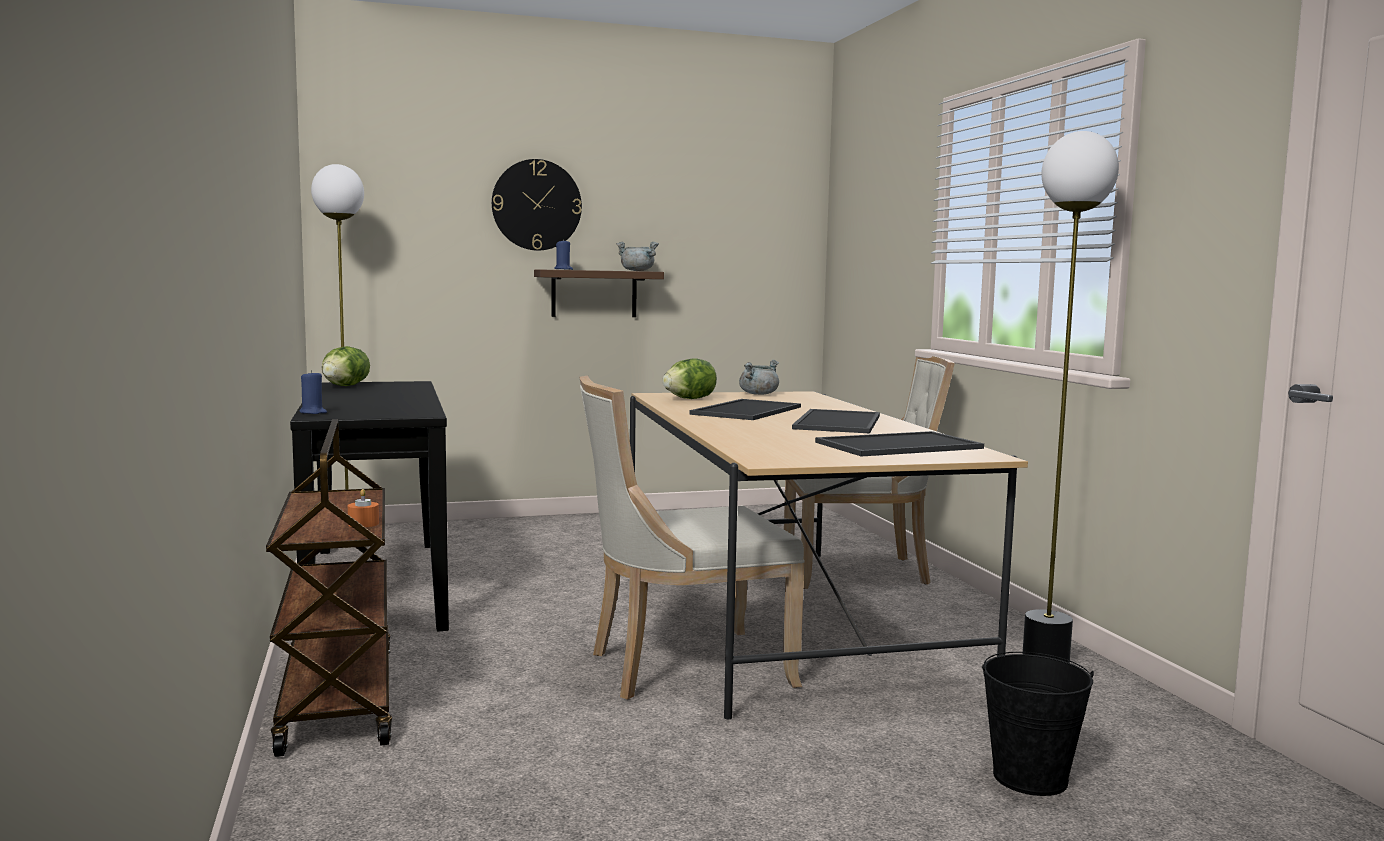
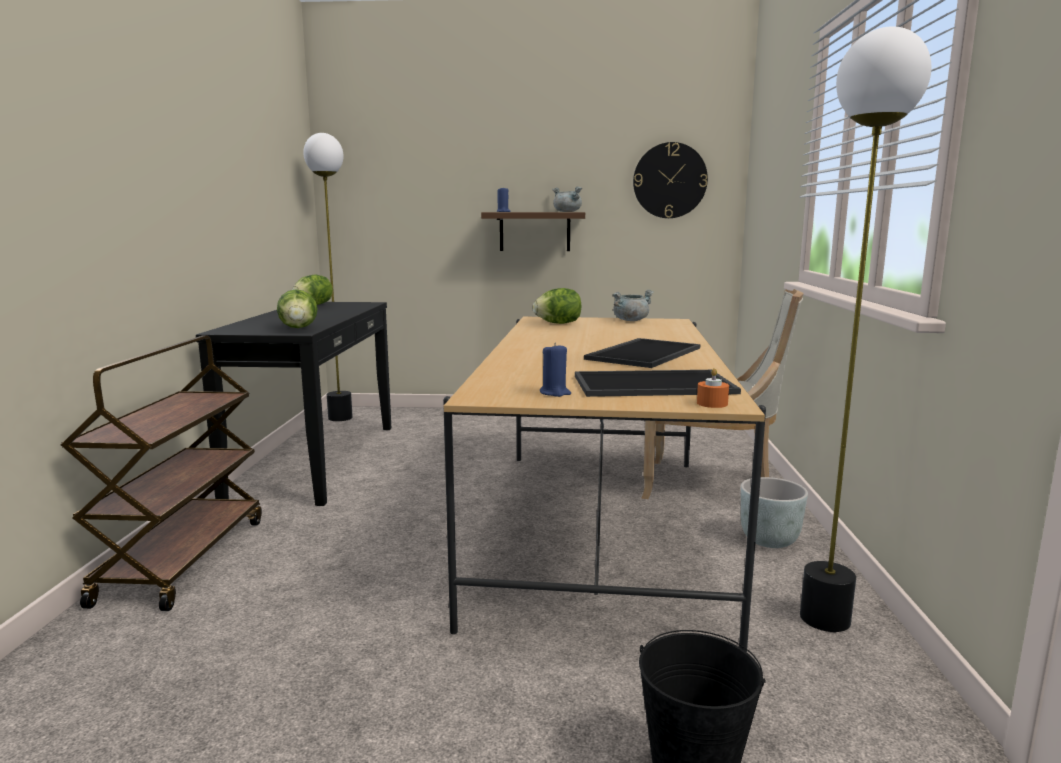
camera: 20 degrees right, 5 degrees up
(313, 412) = (228, 327): blue candle -> blue candle (555, 393)
(363, 524) = (165, 426): orange candle -> orange candle (712, 403)
(407, 410) = (298, 328): none -> lettuce
(536, 205) = (487, 159): wall clock -> wall clock (670, 180)
(682, 667) = (465, 569): beige chair -> none
(745, 410) = (583, 337): tray -> none
(952, 611) = (770, 541): none -> grey planter

